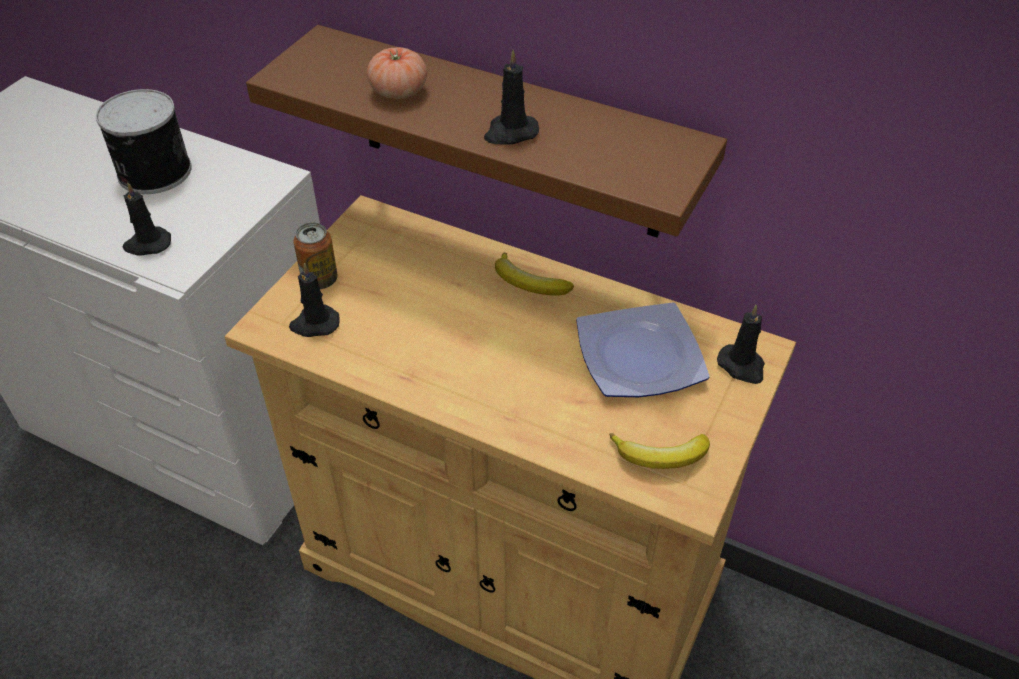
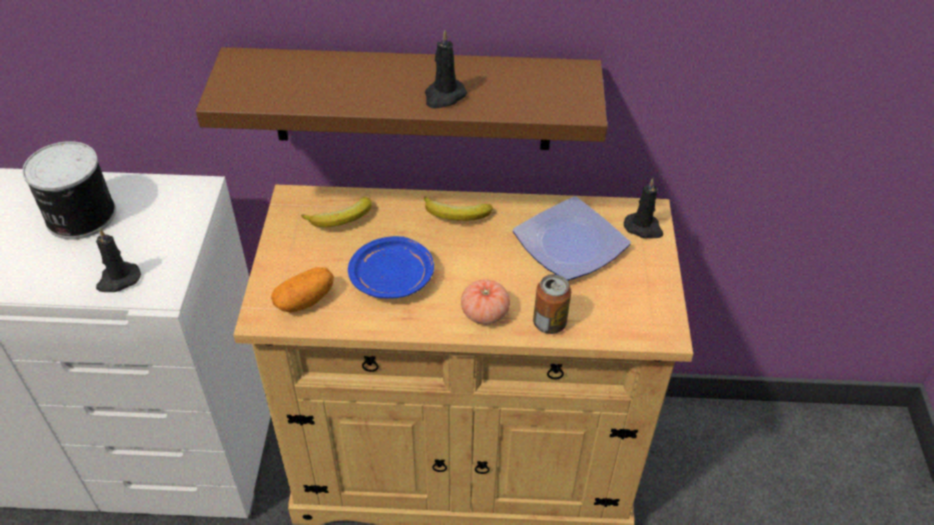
camera: 25 degrees left, 0 degrees up
(314, 324) = (305, 300): black candle -> potato
(320, 280) = (286, 263): can -> can (549, 323)
(398, 91) = (332, 86): tomato -> tomato (485, 313)
(418, 330) = (393, 278): none -> blue plate
(660, 456) = (626, 311): banana -> banana (341, 219)

